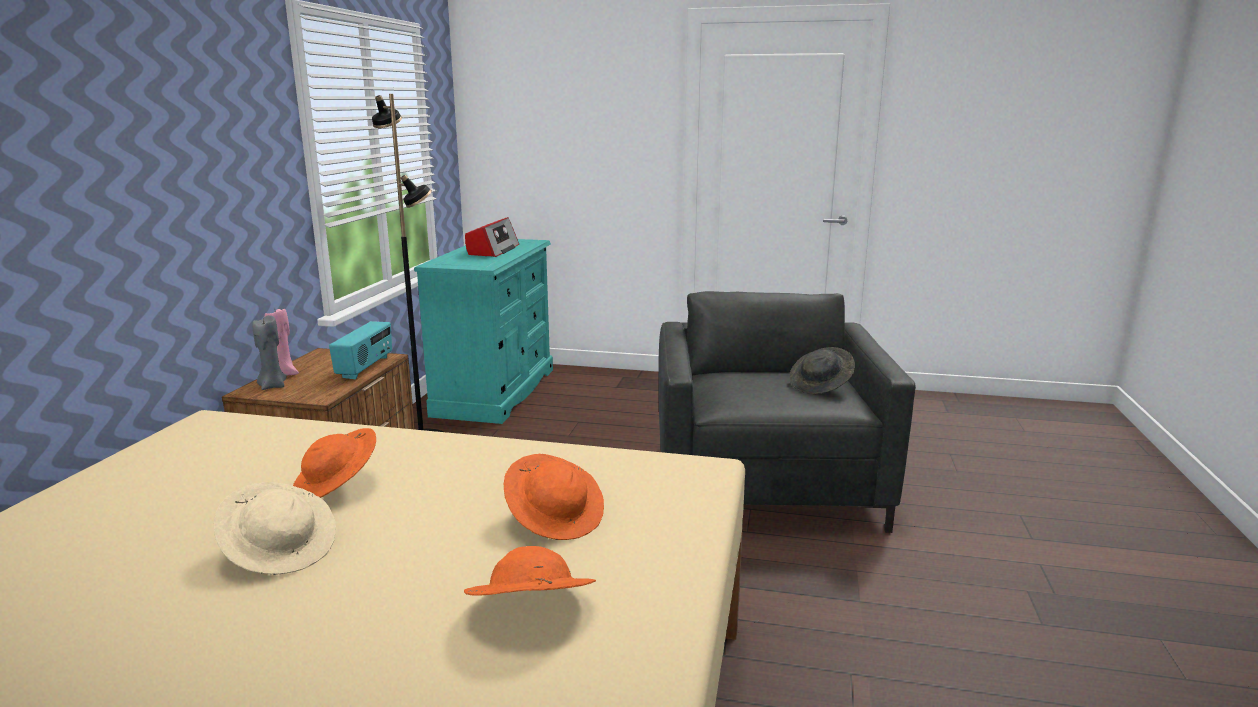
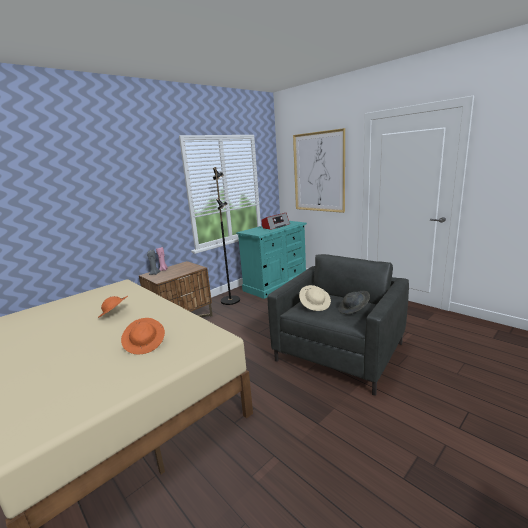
camera: 35 degrees right, 0 degrees up
(281, 550) = (72, 332): beige hat -> beige hat (315, 305)
(366, 367) = (187, 271): radio -> none
(530, 613) = (85, 377): orange hat -> none
(575, 126) = (318, 172): none -> picture

